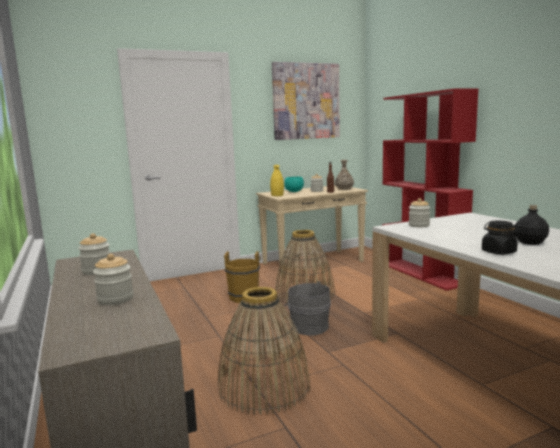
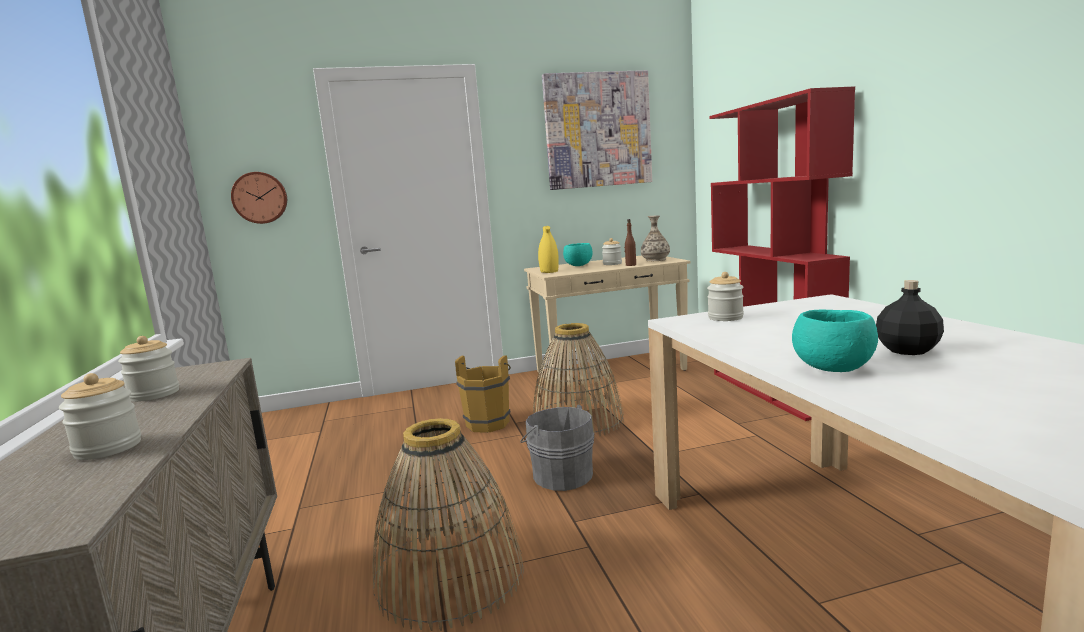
camera: 10 degrees right, 0 degrees up
(75, 138) = (260, 198): none -> wall clock
(498, 252) = (833, 369): black jar -> turquoise bowl

